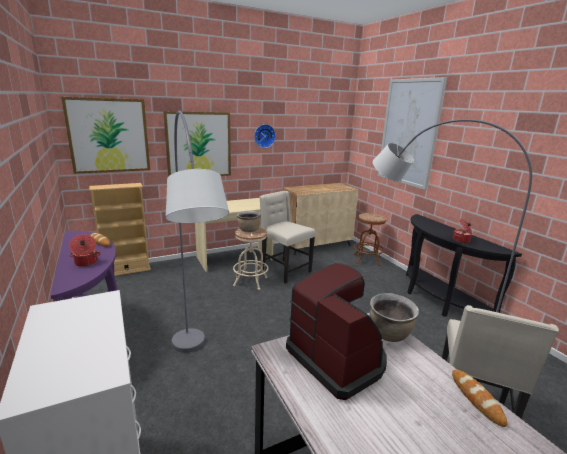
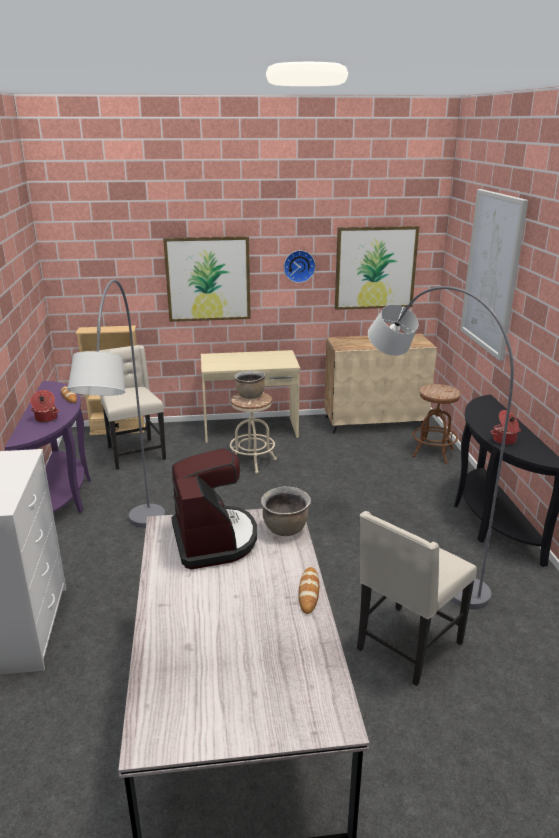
camera: 20 degrees right, 5 degrees up
(109, 135) = (100, 269): picture -> picture (375, 268)
(284, 270) = (304, 453): beige chair -> beige chair (134, 453)

